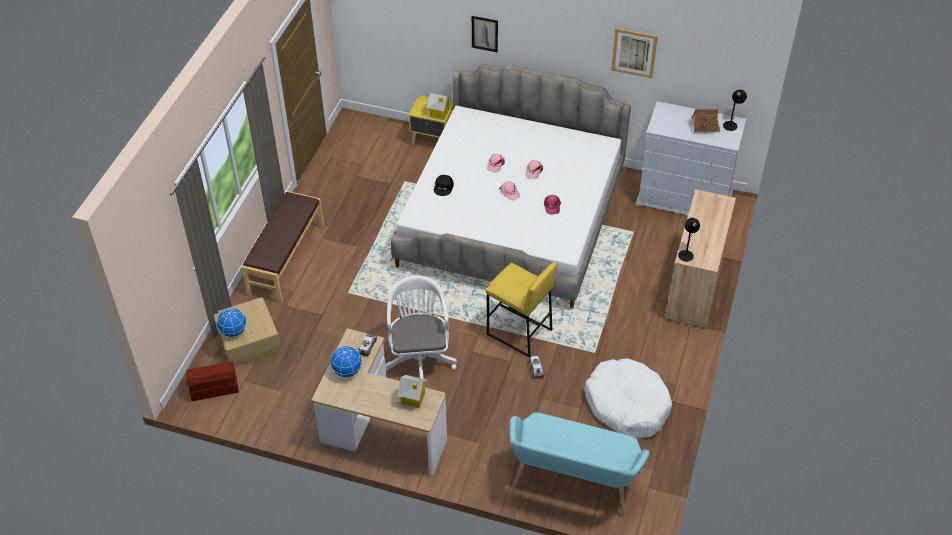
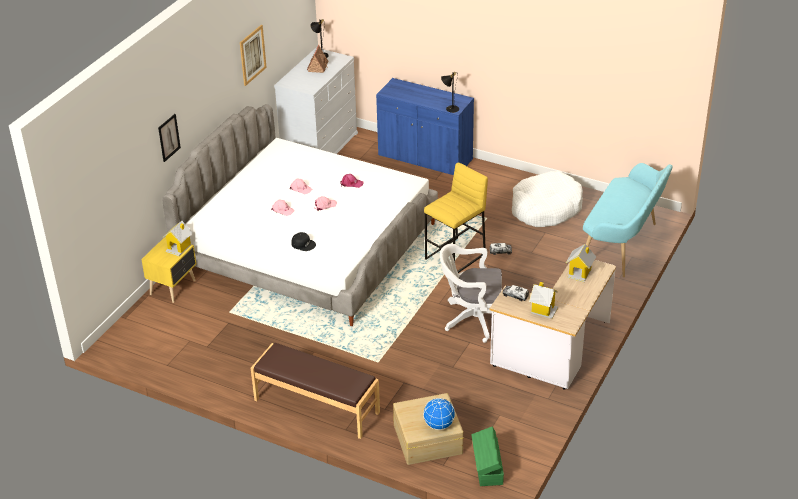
camera: 80 degrees left, 10 degrees down
(213, 388) = (487, 467): brown storage box -> green storage box
(347, 371) = (543, 310): globe -> toy house
(694, 286) = (425, 158): beige cabinet -> blue cabinet

